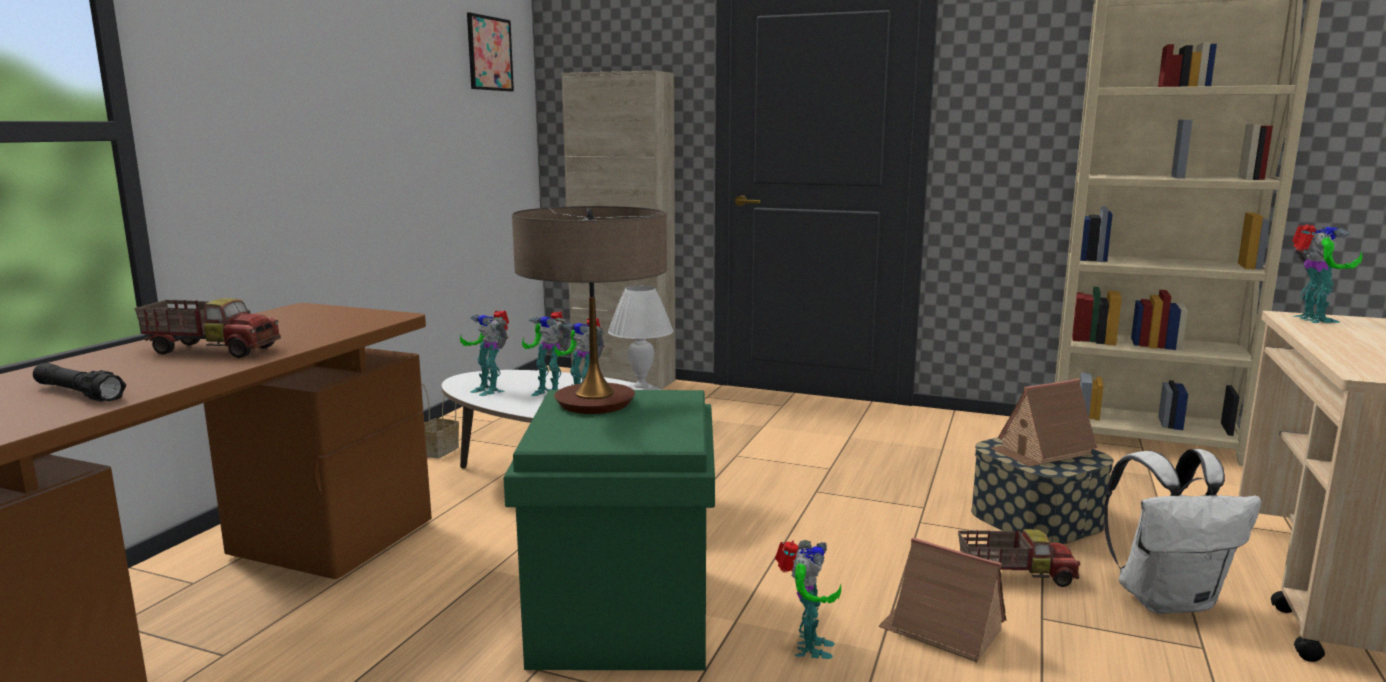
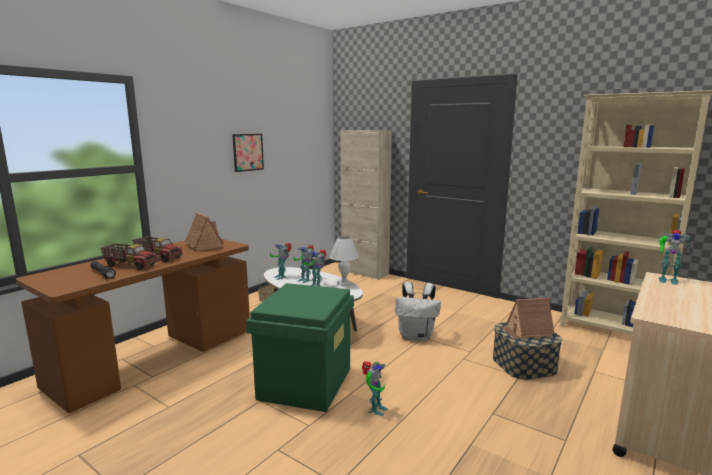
camera: 15 degrees right, 0 degrees up
(489, 53) = (308, 122): picture -> picture (248, 152)
(595, 403) = (299, 291): table lamp -> none
(942, 630) = (440, 411): toy house -> toy house (203, 245)
(1014, 576) = (493, 391): toy truck -> toy truck (131, 265)
(1166, 599) = (564, 414): white backpack -> white backpack (416, 336)
(1312, 320) = (667, 280): toy robot -> toy robot turned 105 degrees clockwise

